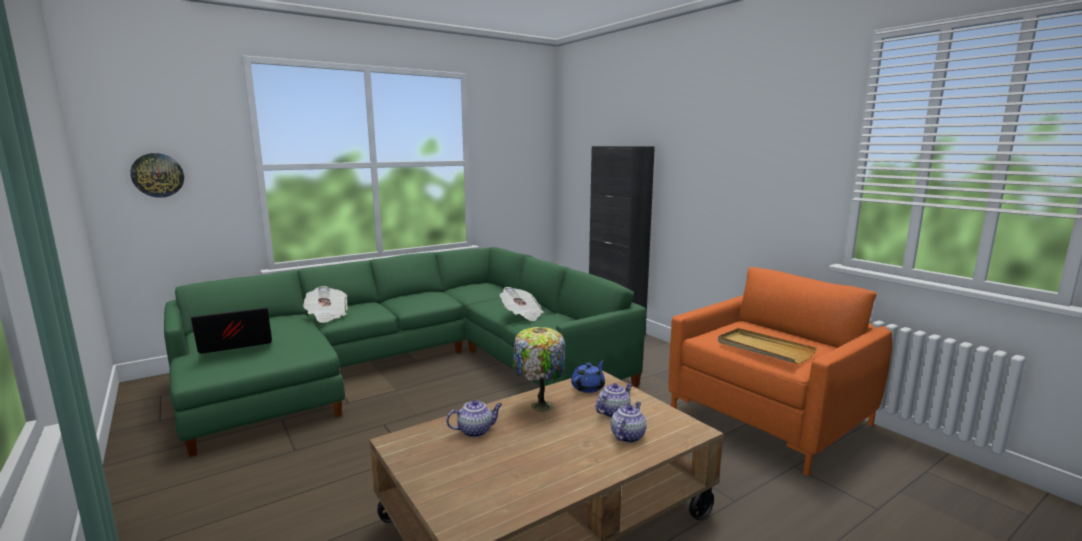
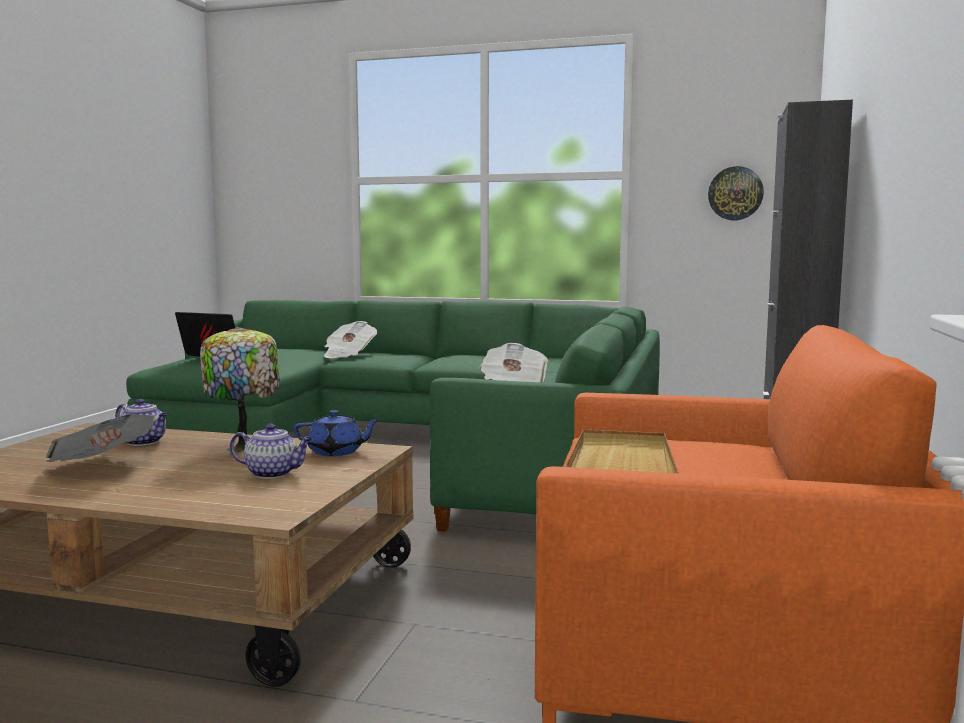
camera: 50 degrees right, 5 degrees down
(158, 175) = (268, 188): wall clock -> wall clock (735, 193)
(528, 456) = (102, 467): none -> newspaper
(627, 436) = (207, 490): teapot -> none

